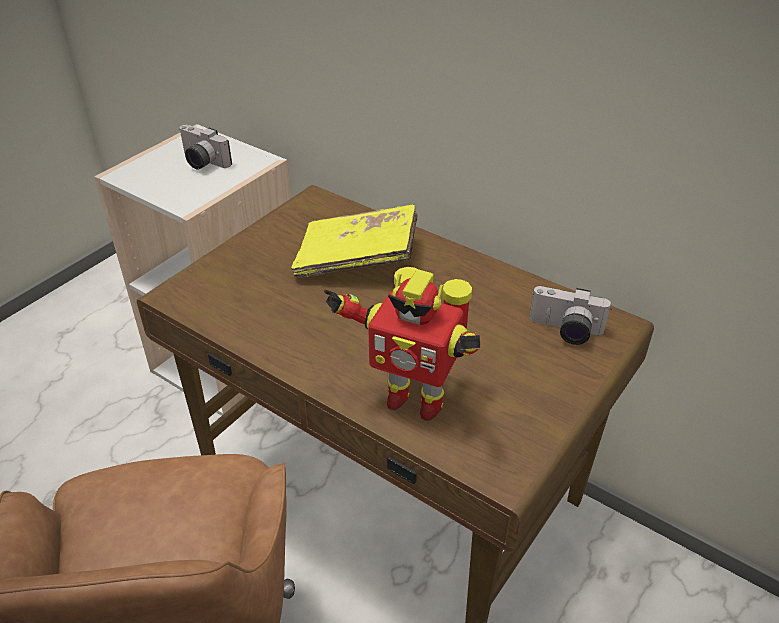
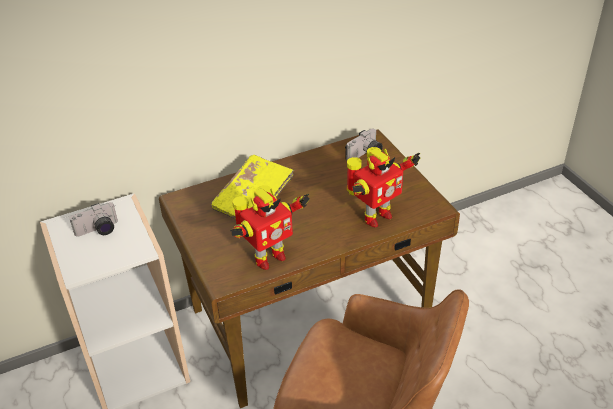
camera: 60 degrees left, 0 degrees up
(243, 316) = (268, 258): none -> toy robot

